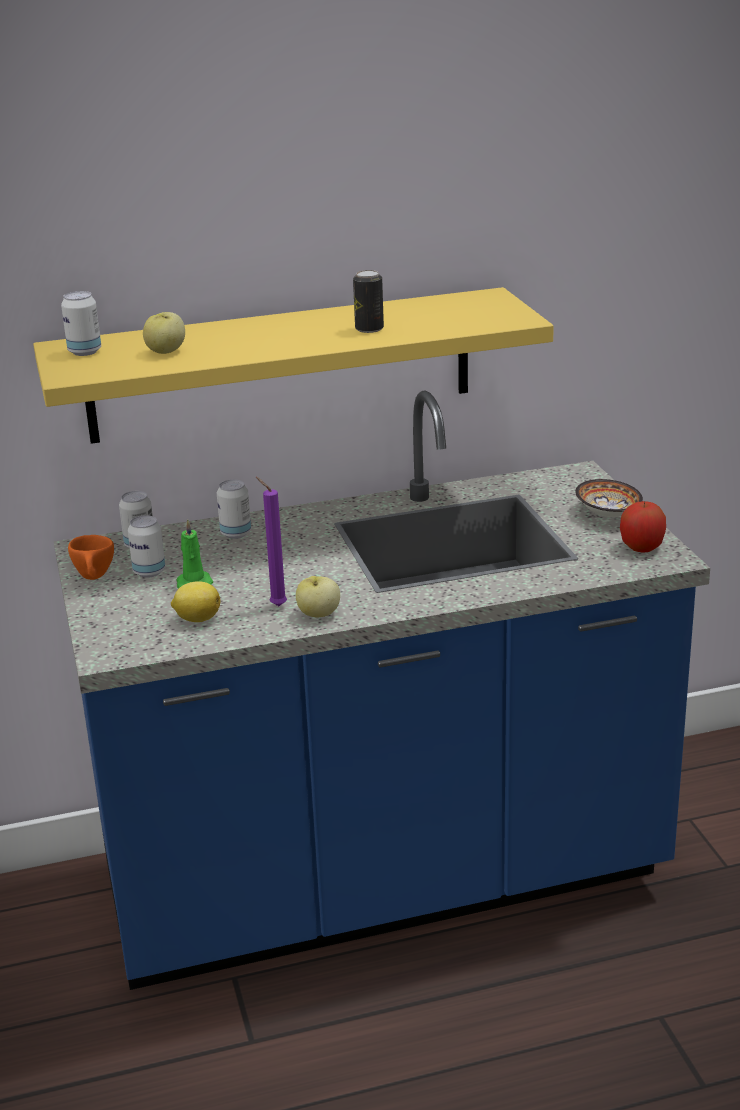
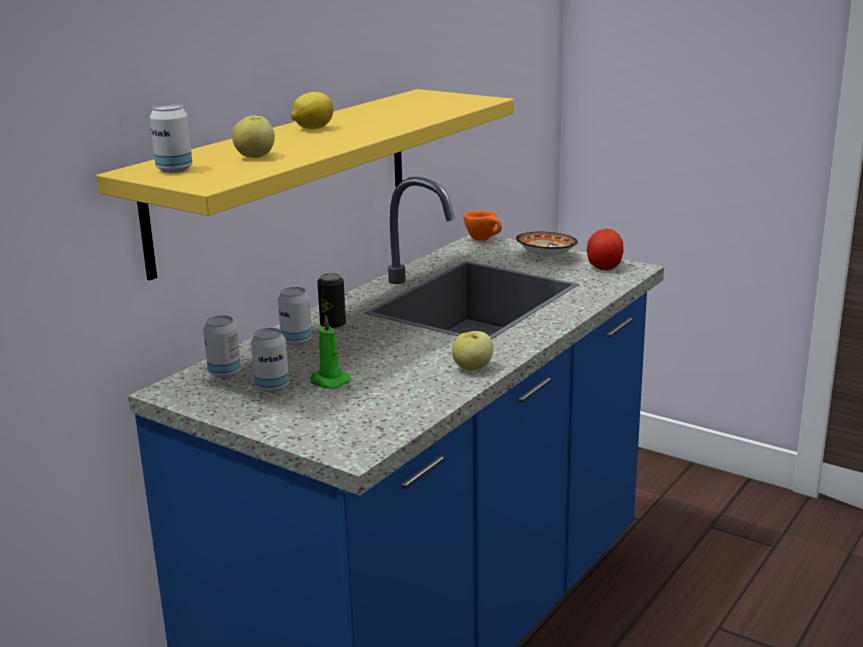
camera: 40 degrees left, 5 degrees down
(95, 578) = (229, 407): orange cup -> orange cup (484, 240)
(197, 619) = (382, 403): lemon -> lemon (312, 128)
(276, 605) = (428, 373): purple candle -> none
(369, 329) = (389, 119): can -> can (333, 325)

